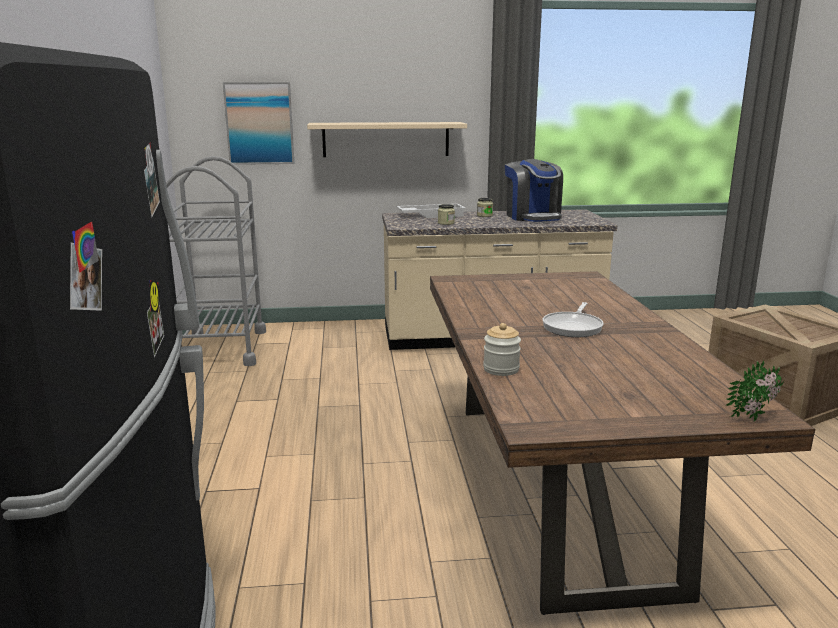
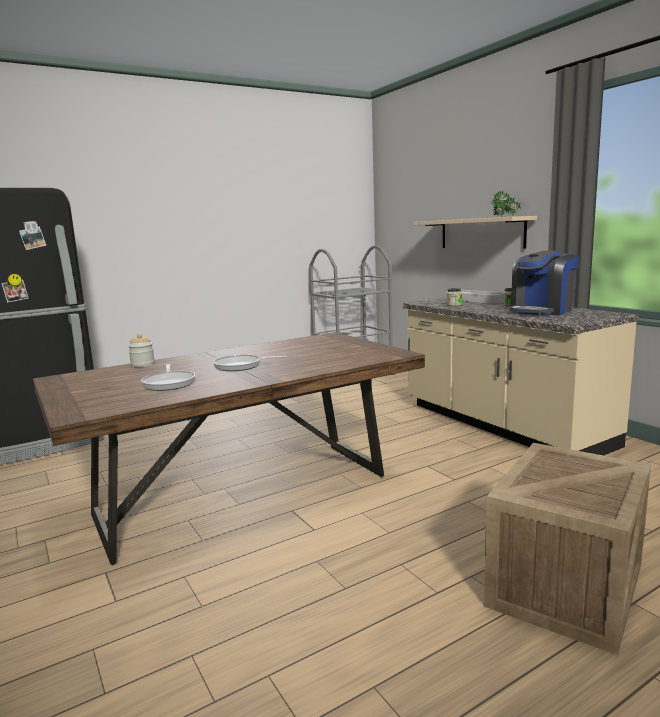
camera: 65 degrees right, 5 degrees down
(259, 123) = (412, 222): picture -> none
(632, 363) = (169, 383): none -> frying pan
(755, 418) = (68, 413): potted plant -> potted plant (505, 216)

